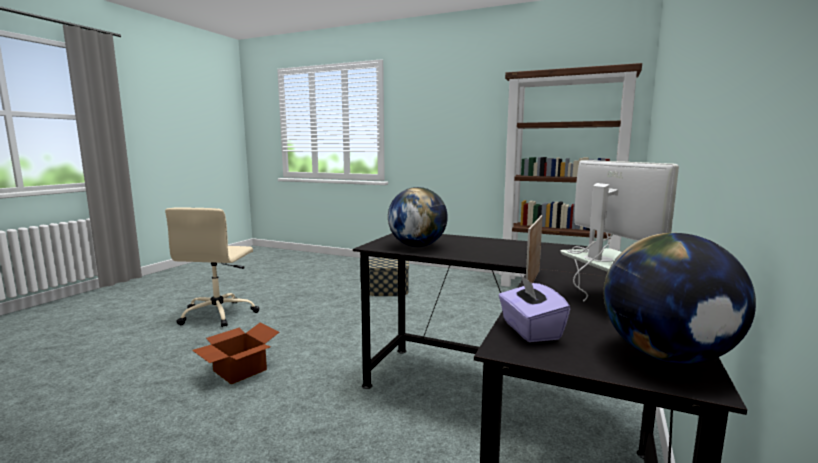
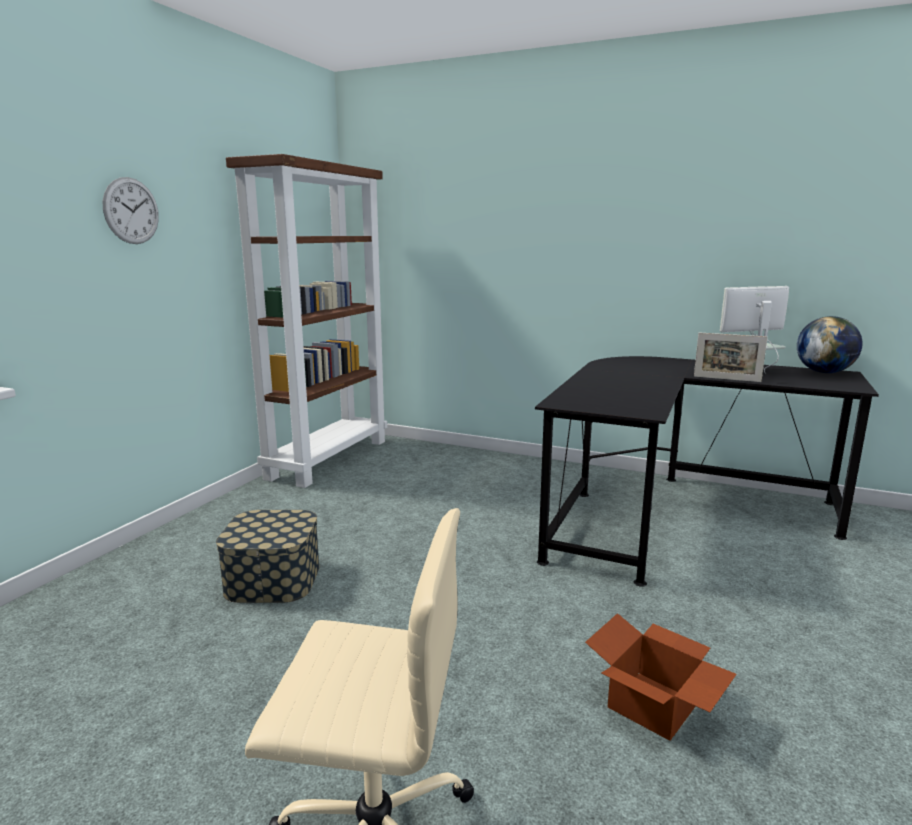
camera: 90 degrees left, 5 degrees up
(417, 246) = (631, 400): globe -> none
(450, 114) = (131, 211): none -> wall clock
(529, 330) = (826, 385): purple tissue box -> none

